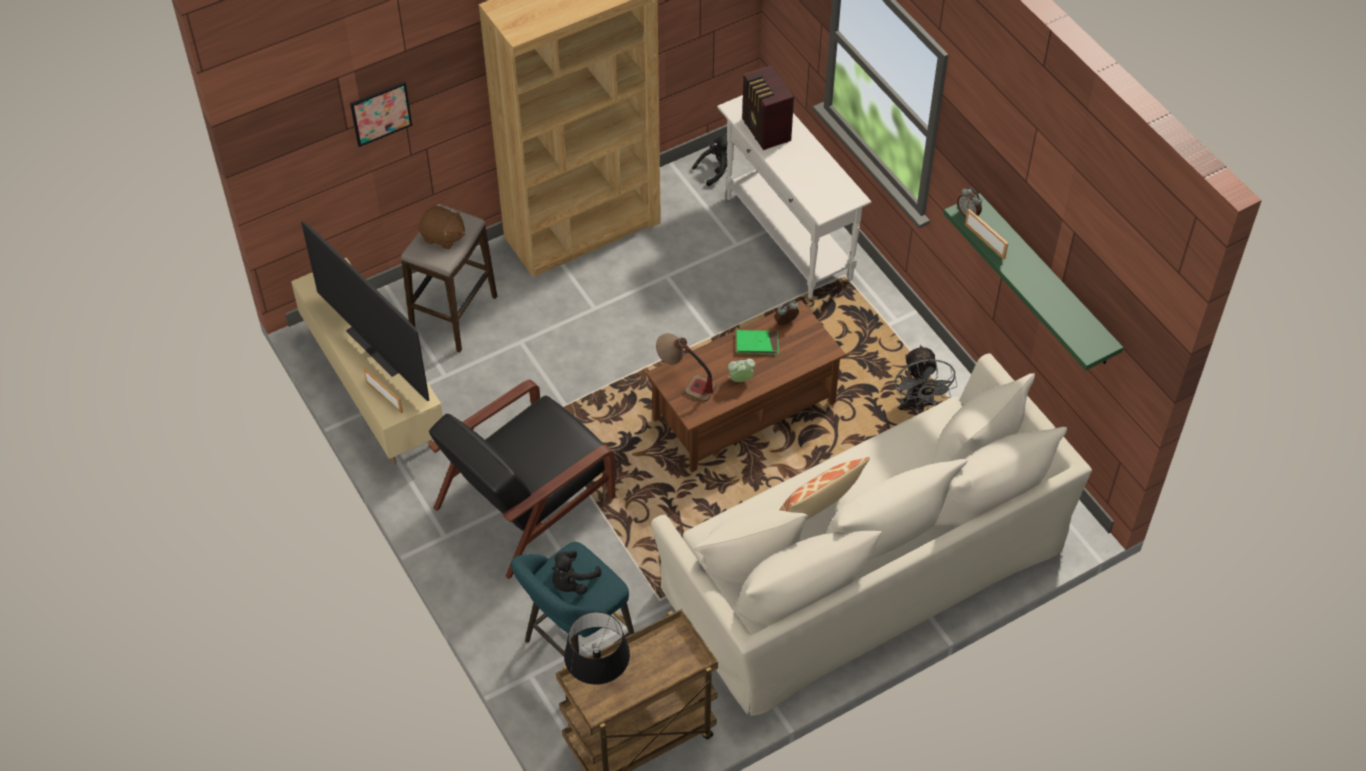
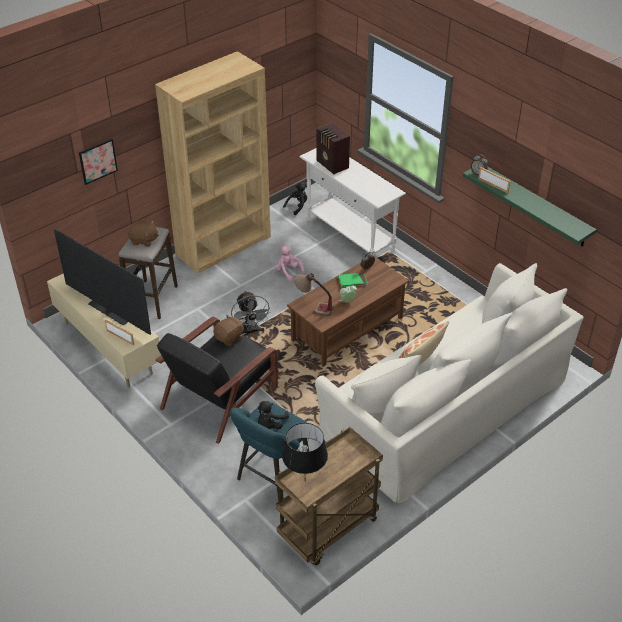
camera: 10 degrees left, 10 degrees down
(548, 417) = (229, 338): none -> brown plush toy
(675, 292) = (288, 271): none -> pink plush toy
(918, 405) = (453, 313): grey fan -> grey fan (250, 331)

